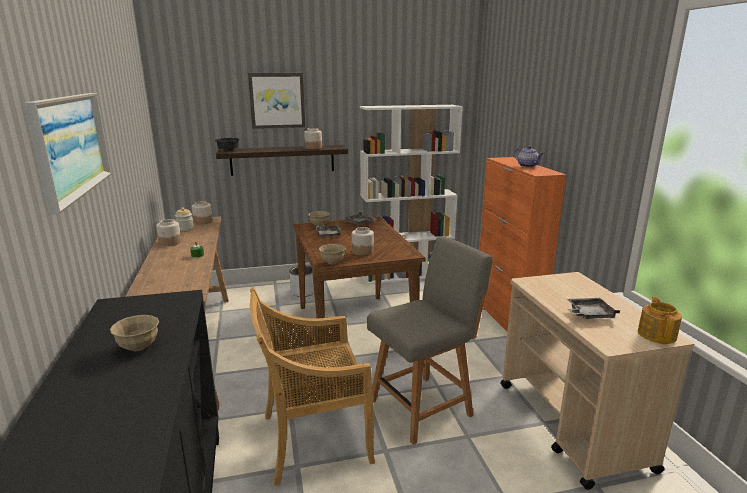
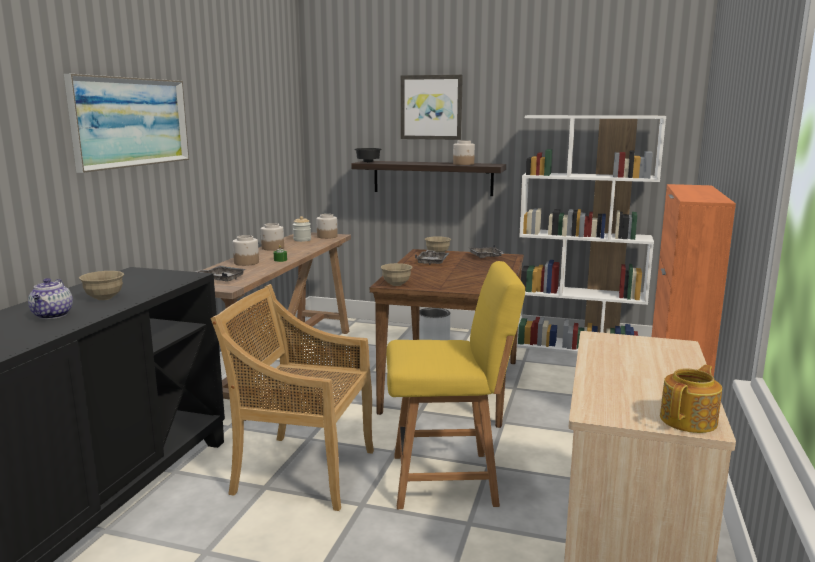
camera: 30 degrees right, 5 degrees down
(362, 251) = (445, 280): jar -> jar (246, 262)
(423, 406) = (448, 479): grey chair -> yellow chair
(528, 166) = (702, 193): teapot -> teapot (52, 315)
(589, 314) = (624, 381): grey tray -> grey tray (221, 279)

